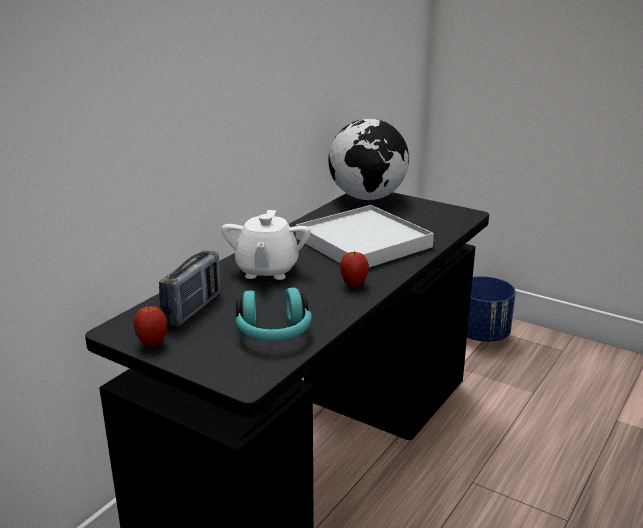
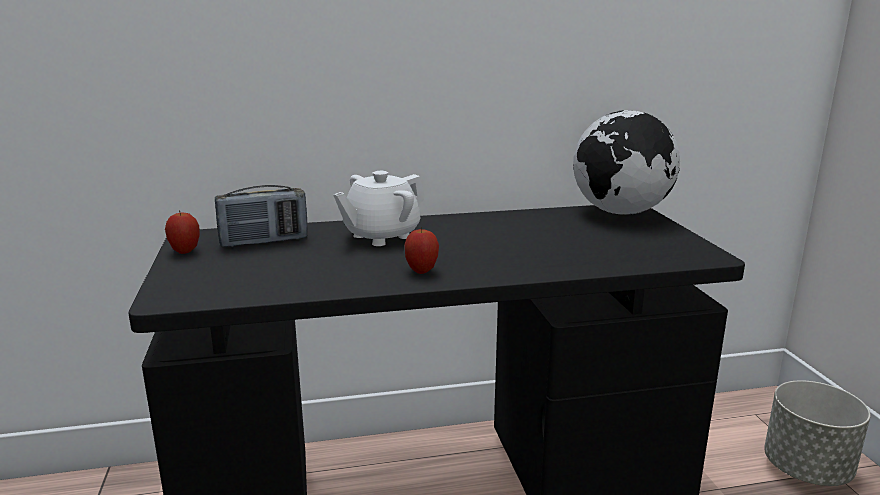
camera: 45 degrees right, 5 degrees down
(274, 333) = (268, 278): turquoise headphones -> none
(363, 242) = (520, 244): white tray -> none
(481, 334) = (807, 469): blue planter -> grey planter

